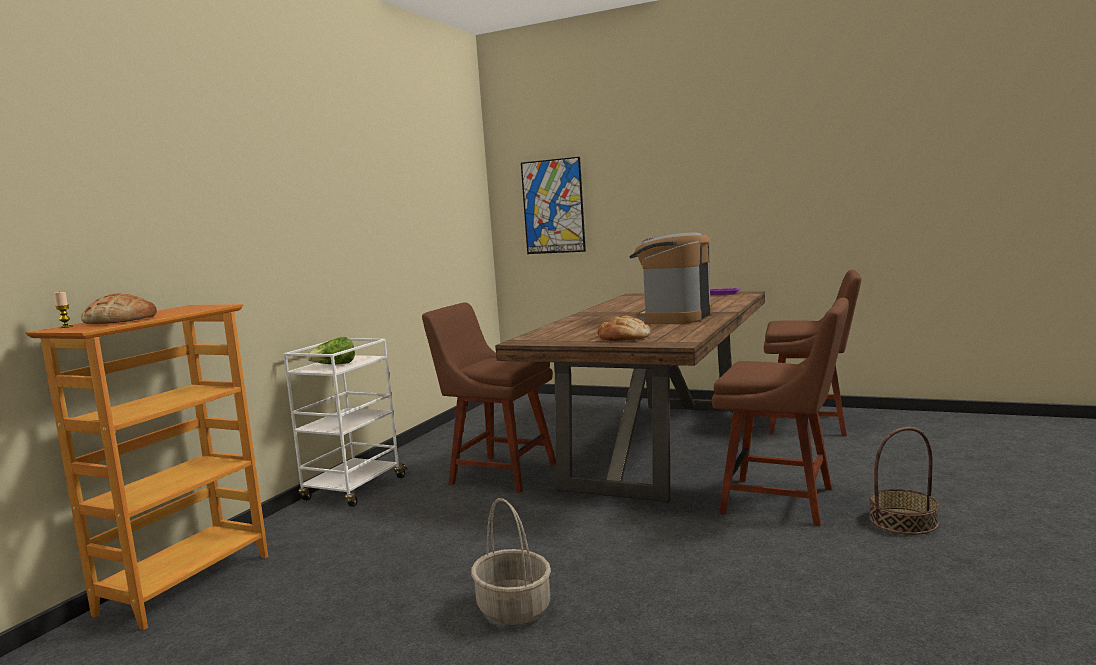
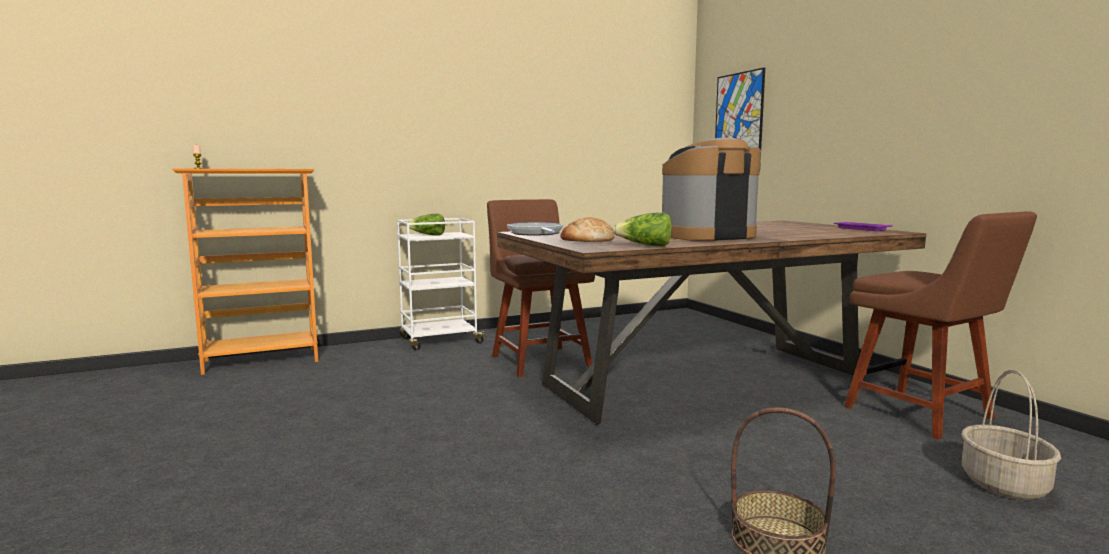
camera: 40 degrees right, 0 degrees up
(121, 320) = (227, 168): bread -> none
(512, 608) = (330, 444): basket -> basket (1003, 483)
(544, 340) = (536, 233): none -> frying pan
(692, 333) = (645, 246): none -> lettuce
(784, 501) = (698, 466): brown chair -> none

